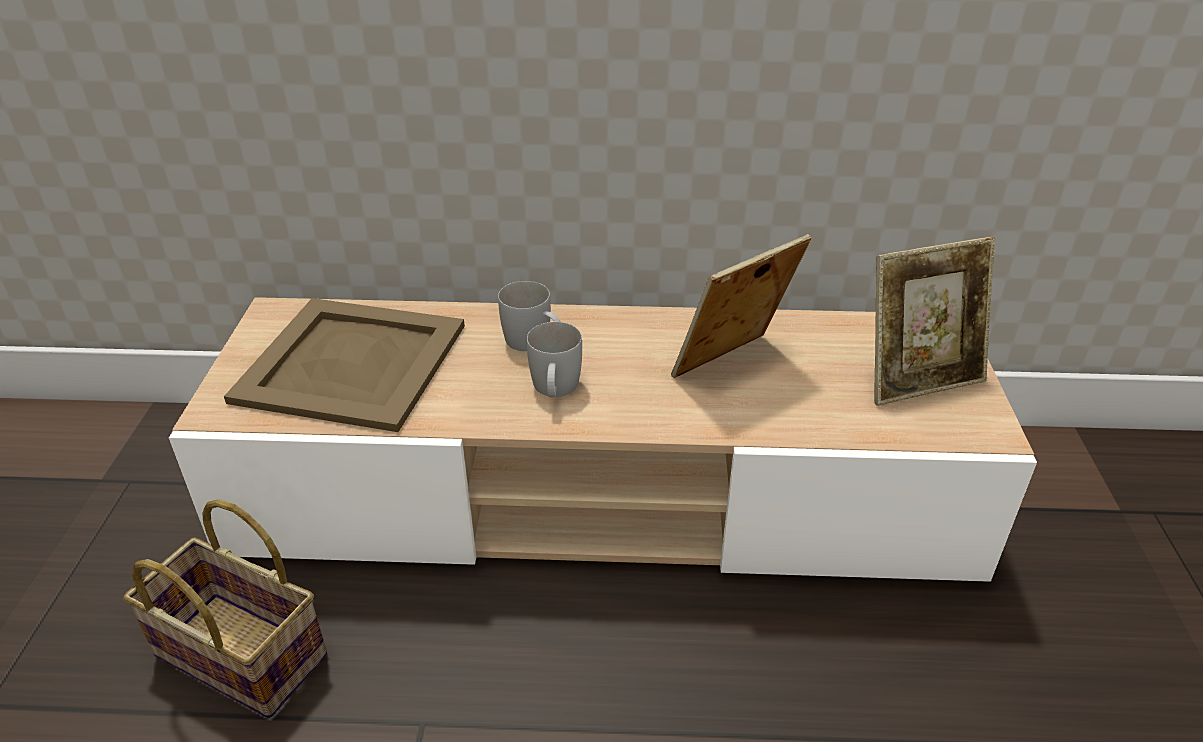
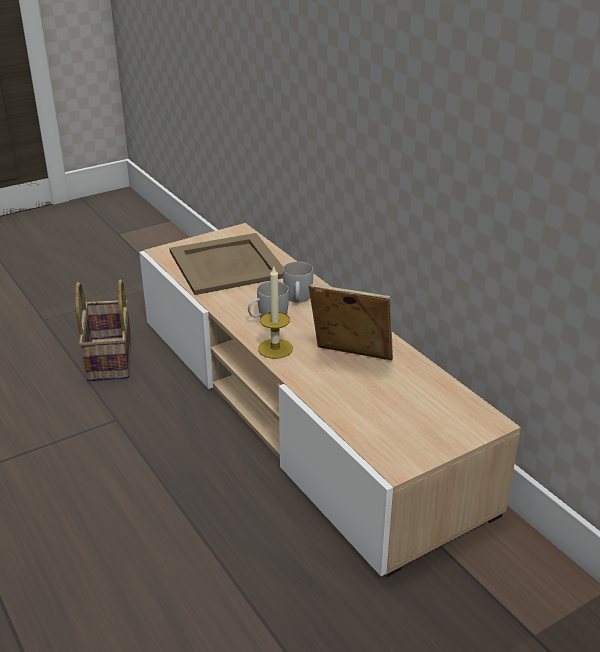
camera: 55 degrees right, 5 degrees down
(640, 416) = (275, 348): none -> candle
(918, 379) = (417, 426): picture frame -> none

